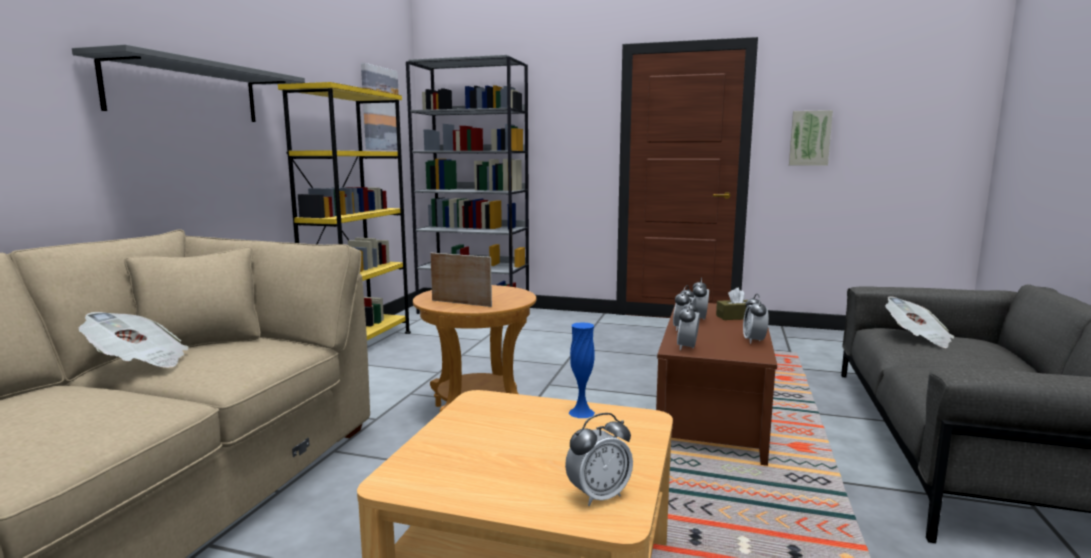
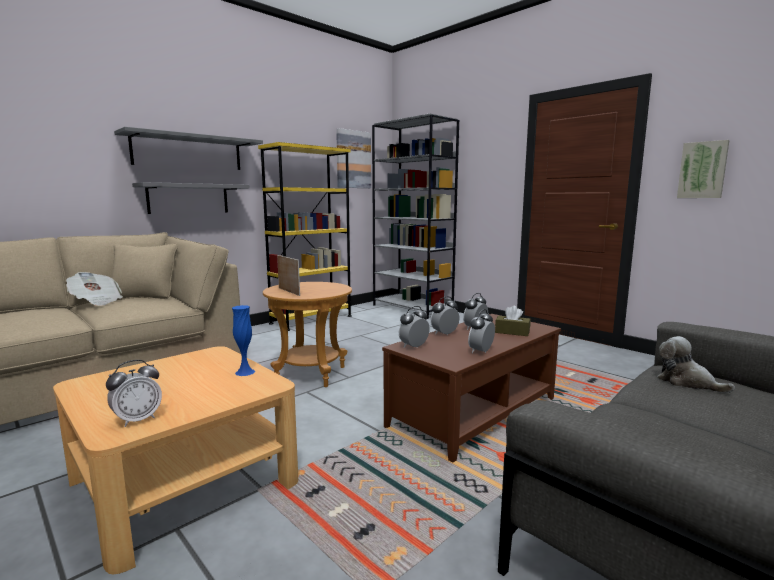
camera: 30 degrees right, 0 degrees up
(189, 170) = (188, 198): none -> grey shelf
(598, 496) = (137, 419): alarm clock -> alarm clock turned 45 degrees counterclockwise
(917, 338) = (687, 382): newspaper -> plush toy

